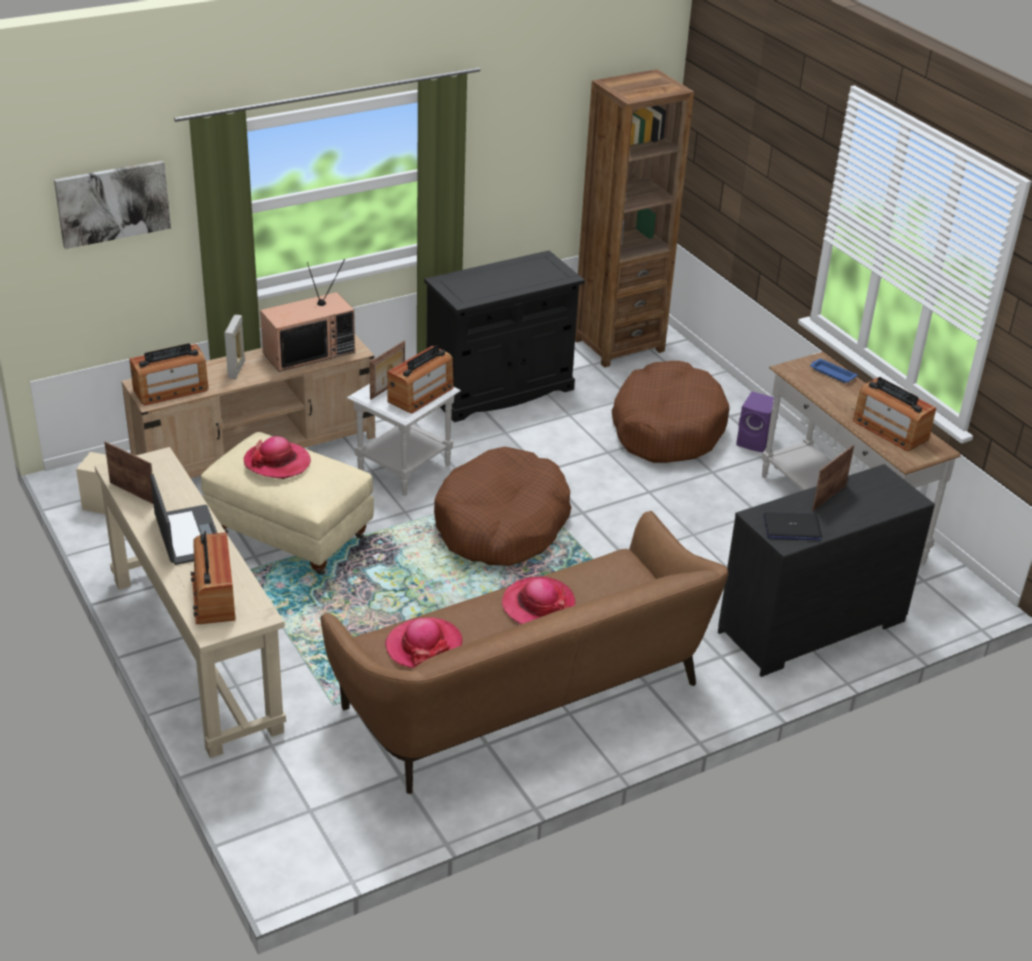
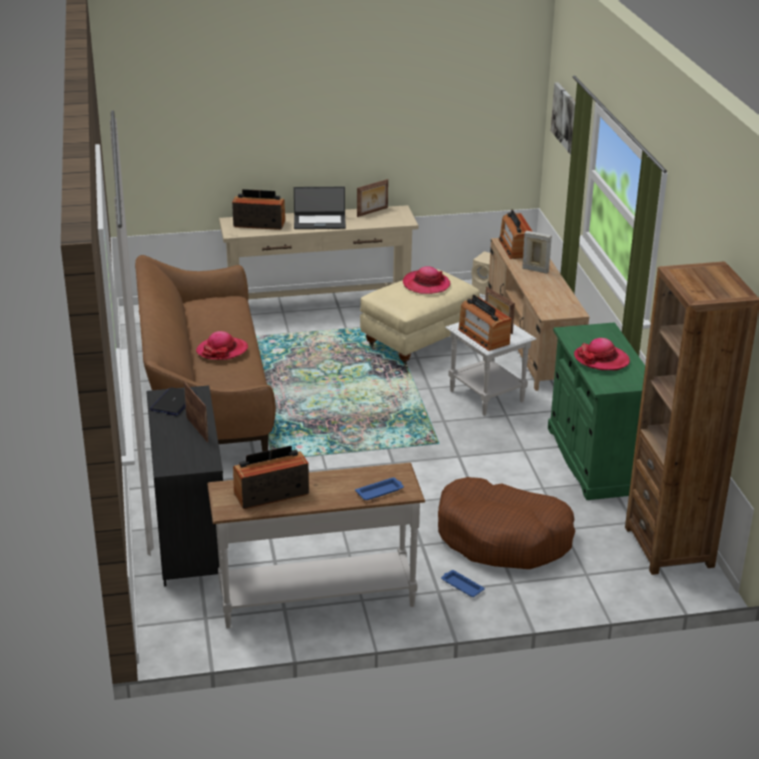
camera: 110 degrees right, 5 degrees down
(309, 351) = (553, 297): television -> none
(424, 645) = (213, 310): hat -> hat (601, 360)
(499, 390) = (594, 460): black cabinet -> green cabinet
(501, 525) = (394, 424): brown dog bed -> none
(755, 442) = (461, 586): purple speaker -> blue tray

